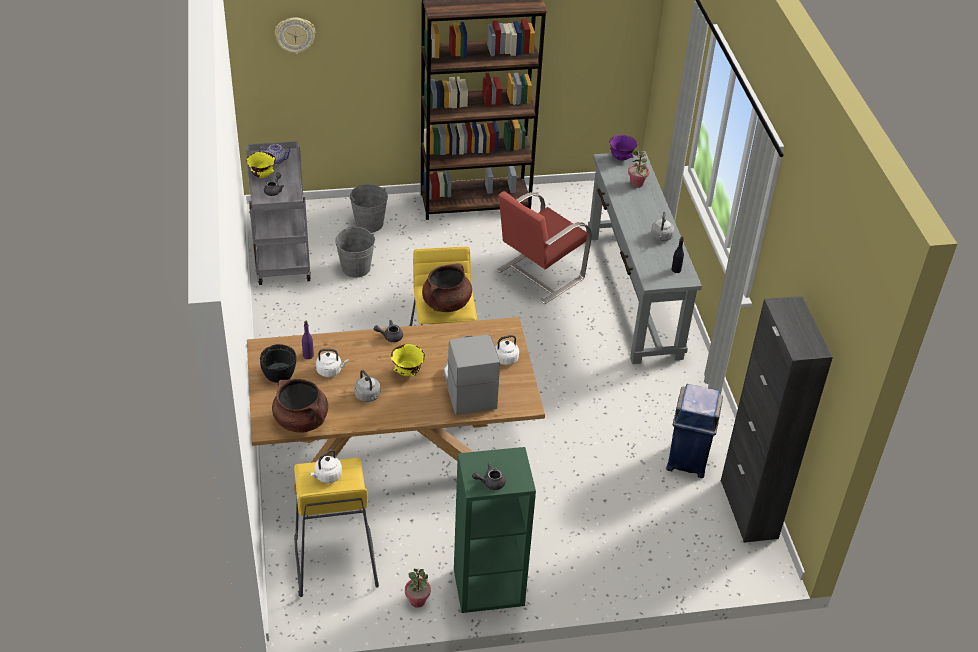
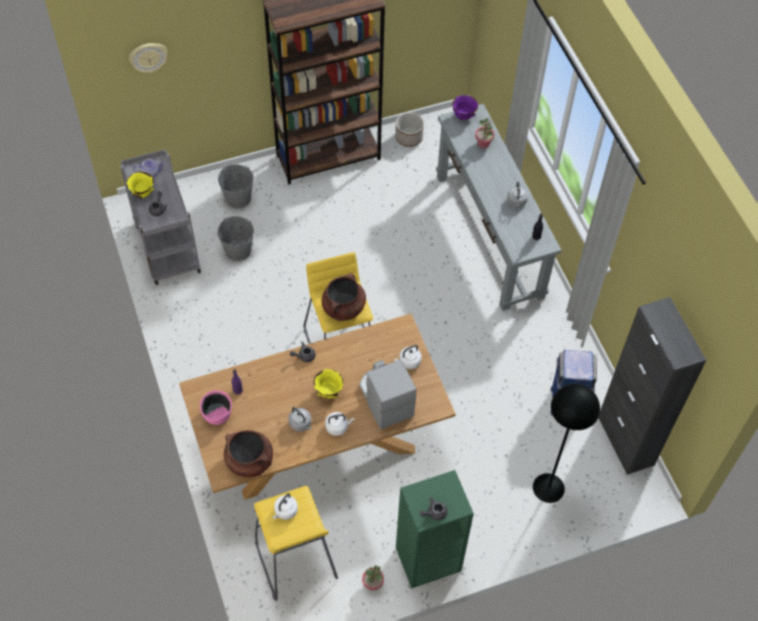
camera: 10 degrees left, 15 degrees up
(279, 373) = (217, 414): black bowl -> pink bowl
(330, 371) = (261, 403): white kettle -> white kettle (338, 427)
(538, 275) = (402, 229): red chair -> none
(566, 198) = (408, 138): none -> planter
(647, 540) = (548, 488): none -> black floor lamp

